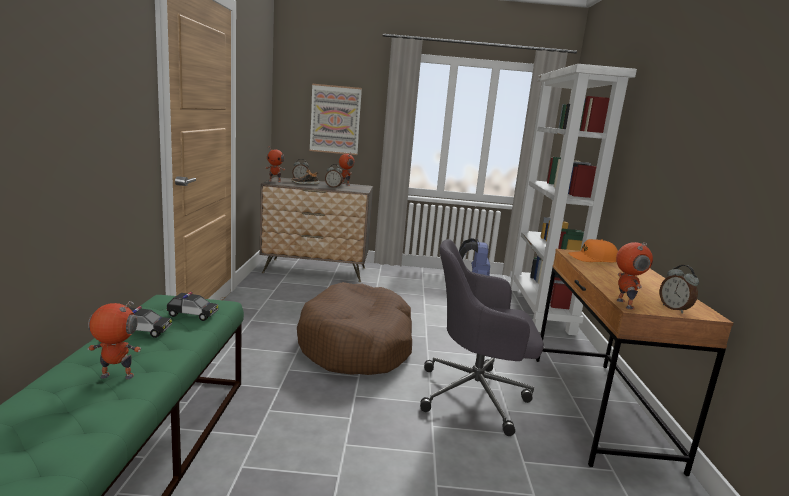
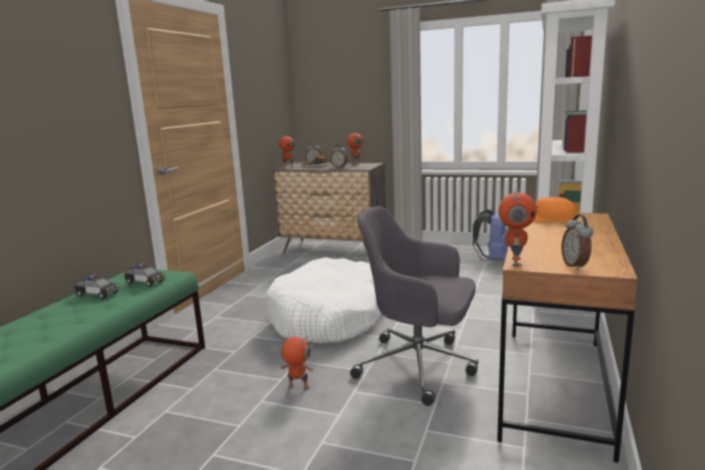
camera: 20 degrees right, 0 degrees up
(116, 377) = (50, 326): toy robot -> toy robot (298, 388)
(335, 119) = (346, 101): picture -> none
(357, 345) = (329, 317): brown dog bed -> white dog bed

